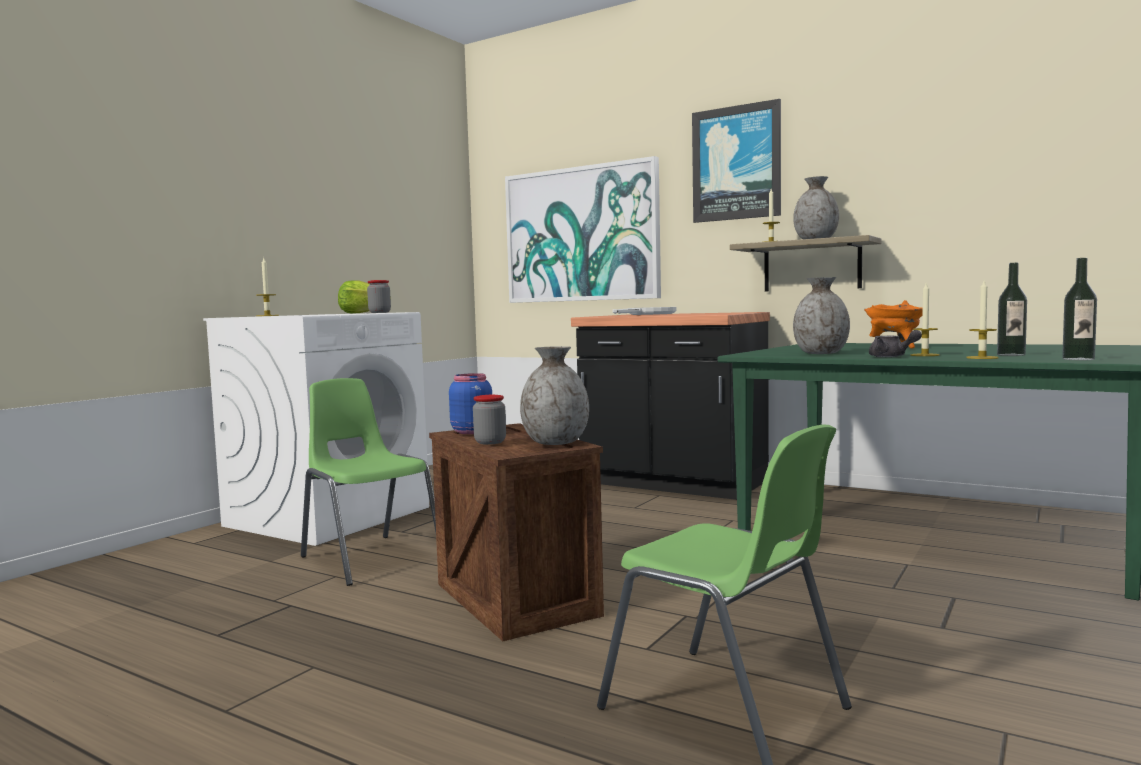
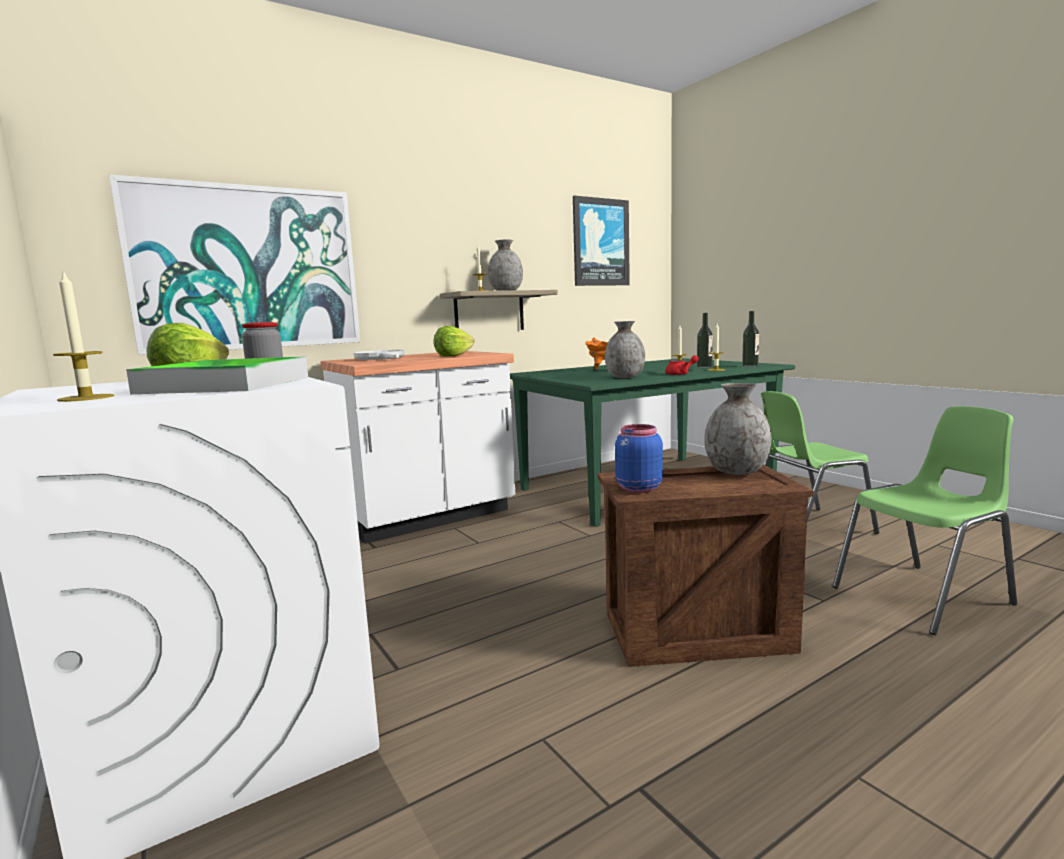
camera: 65 degrees left, 5 degrees up
(311, 314) = (226, 385): none -> tray
(370, 558) = (490, 703): green chair -> green chair (807, 526)
(490, 442) = (713, 487): jar -> none
(673, 484) = (428, 517): black counter -> white counter
(684, 314) = (453, 355): none -> lettuce
(736, 163) = (424, 215): picture -> picture (600, 242)
(891, 357) = (681, 374): grey teapot -> red teapot

